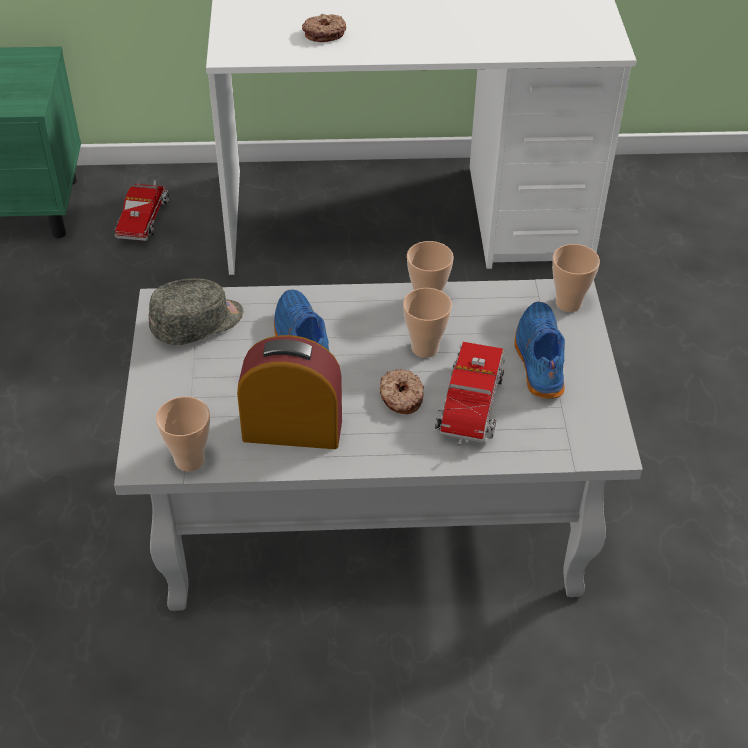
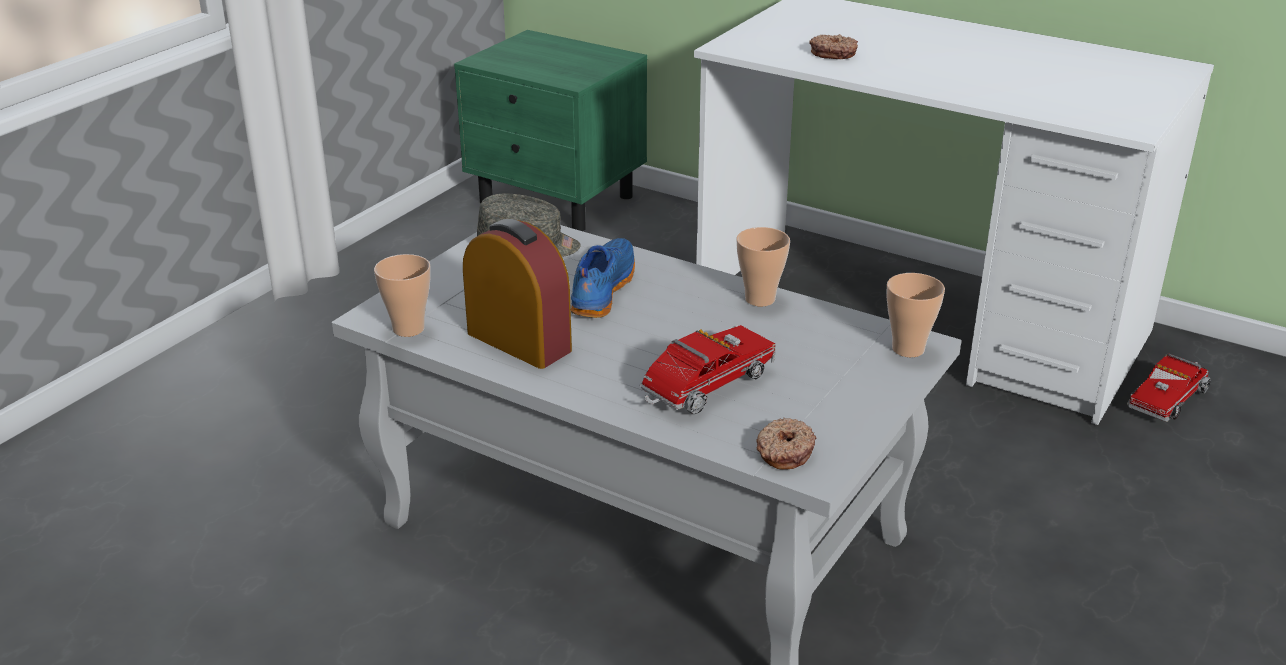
camera: 35 degrees right, 15 degrees down
(143, 218) = (662, 240): toy truck -> toy truck (1167, 399)
(400, 397) = (645, 356): donut -> donut (783, 452)
(425, 348) = (713, 331): cup -> none
(538, 359) = (820, 378): blue shoe -> none

